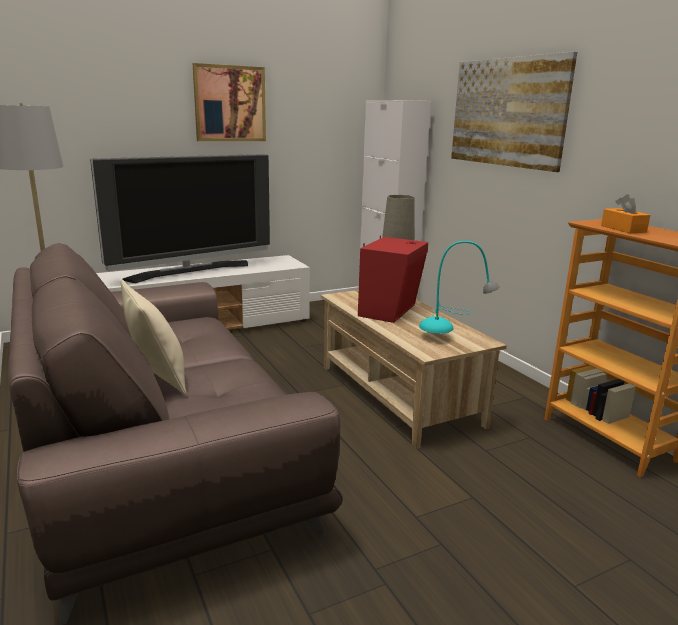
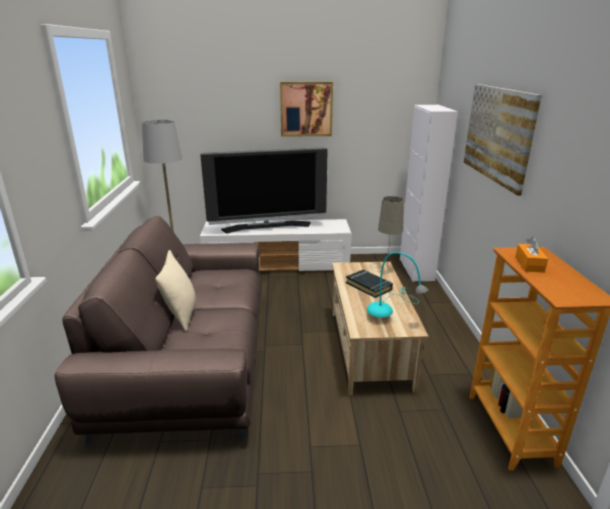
camera: 25 degrees right, 5 degrees up
(390, 310) = (369, 286): red speaker -> black book

